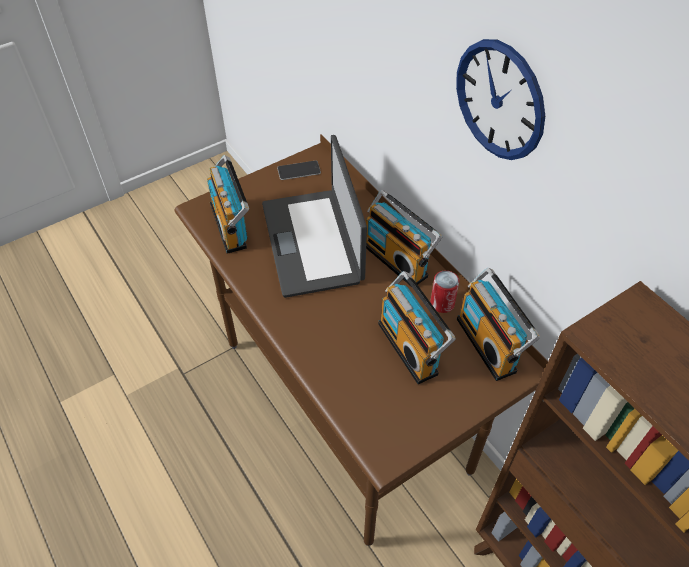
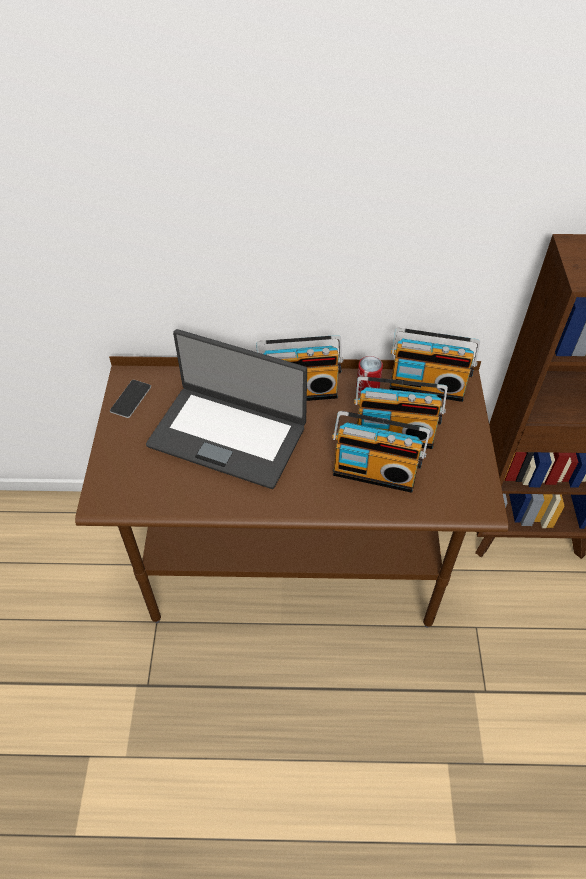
camera: 55 degrees left, 0 degrees up
(232, 225) = (149, 484): radio -> radio (375, 471)
(499, 100) = (364, 180): wall clock -> none

